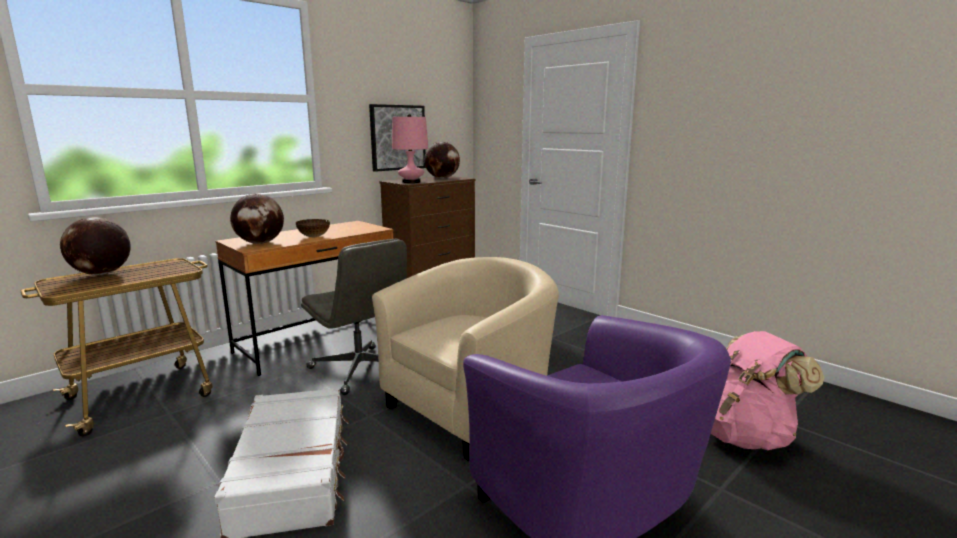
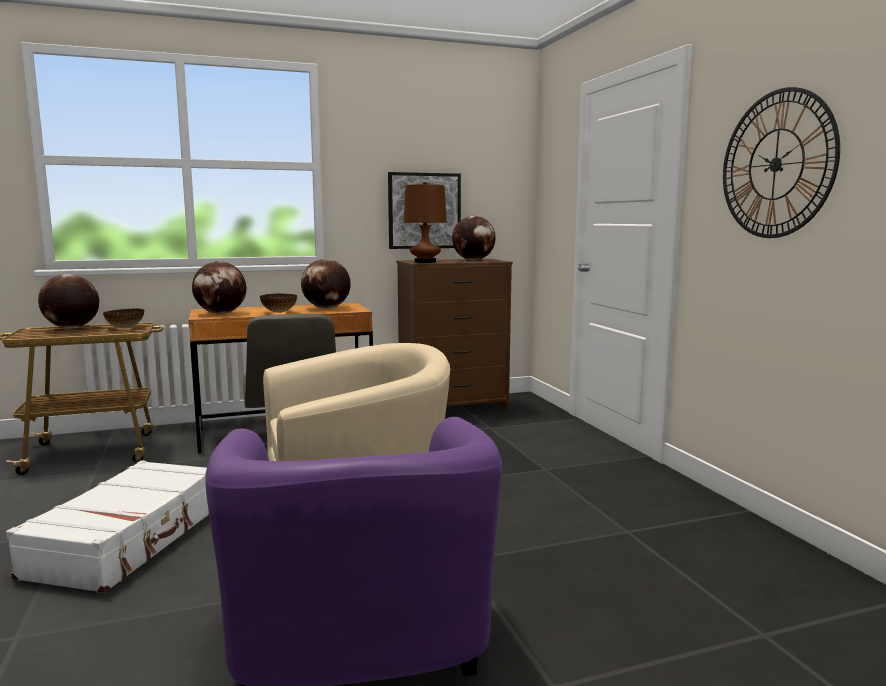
camera: 25 degrees right, 5 degrees down
(163, 267) = (125, 328): none -> bowl
(347, 228) = (326, 308): none -> globe
(411, 182) = (425, 262): pink table lamp -> brown table lamp
(718, 114) = (776, 164): none -> wall clock
(743, 435) = (673, 637): pink backpack -> none

